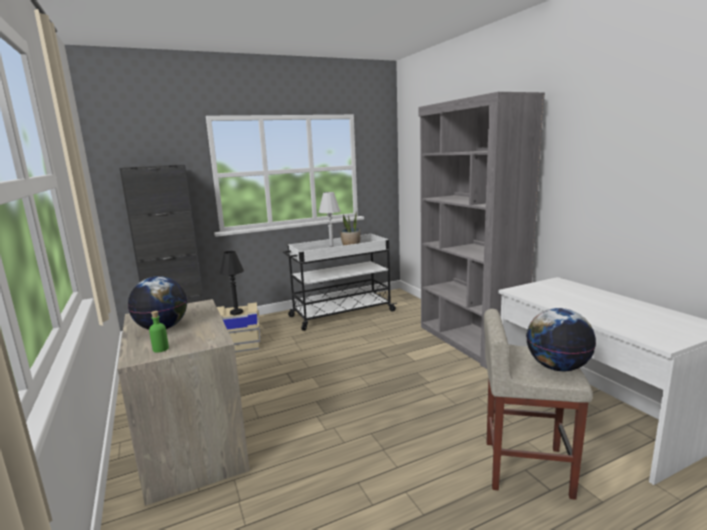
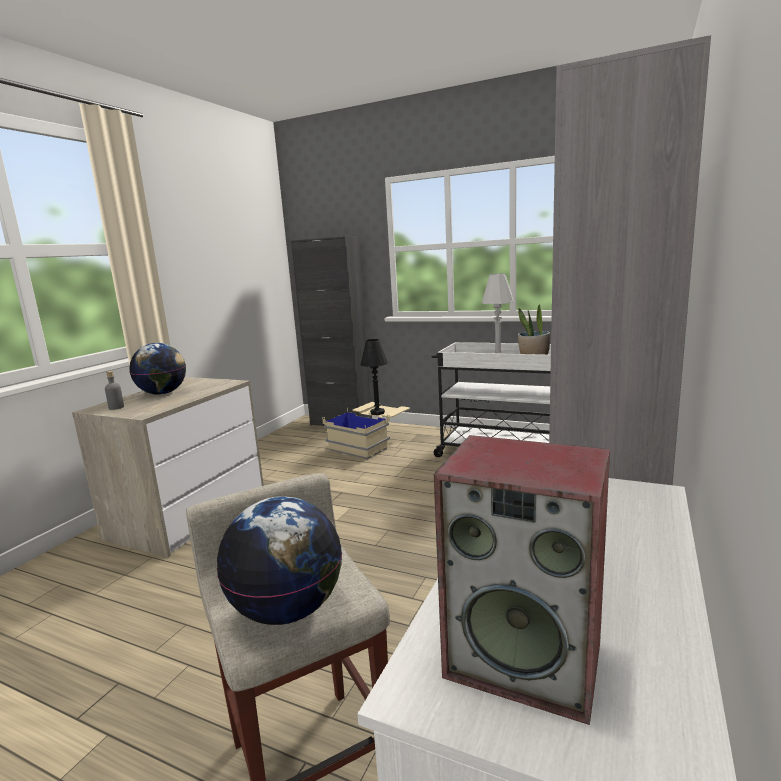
camera: 50 degrees right, 0 degrees up
(160, 349) = (116, 407): green bottle -> grey bottle
(654, 326) = (526, 659): none -> speaker

